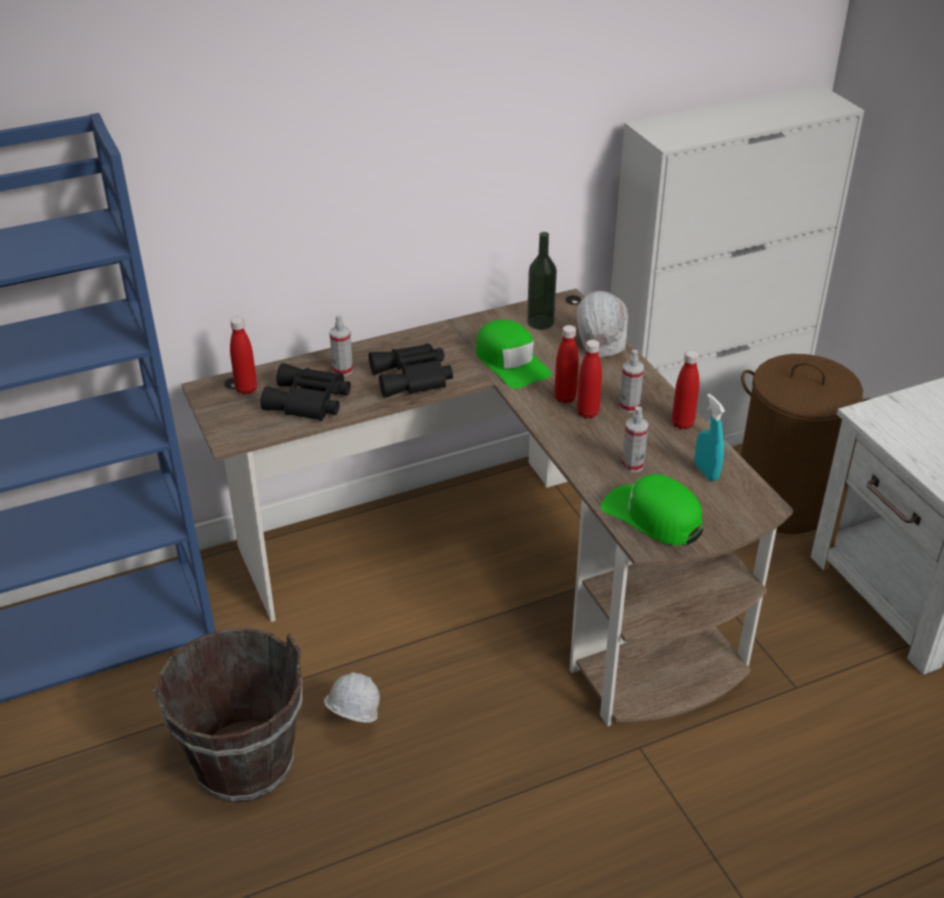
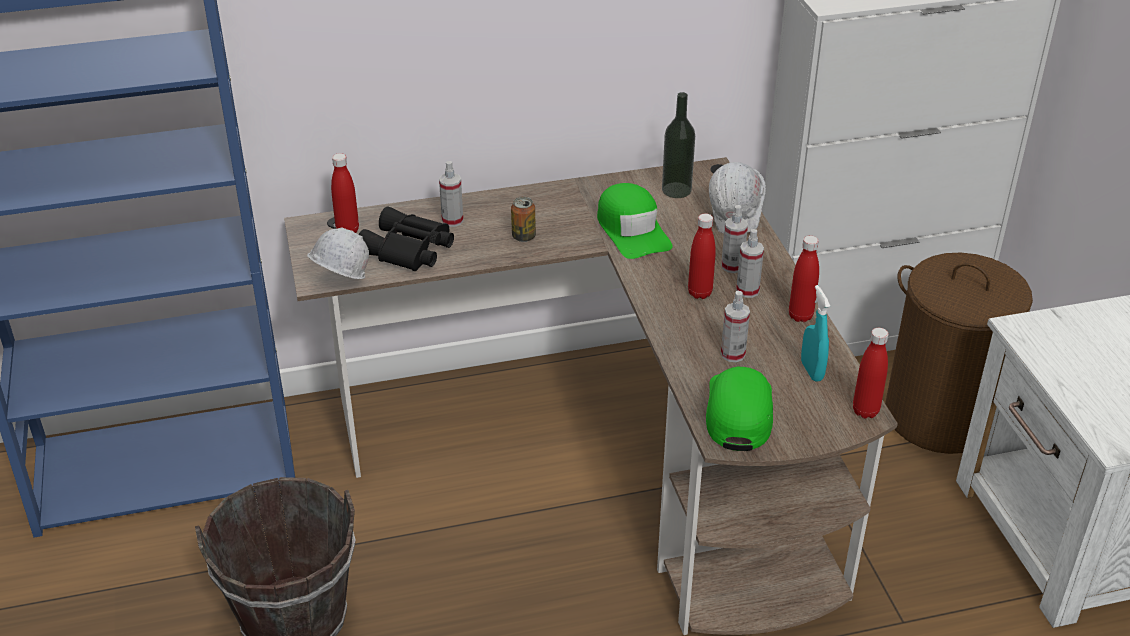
camera: 10 degrees right, 0 degrees up
(352, 723) = (414, 594): white hard hat -> white hard hat (340, 288)
(413, 378) = (523, 236): black binoculars -> can
(565, 398) = (680, 274): red bottle -> red bottle (865, 411)
(609, 386) = (732, 266): none -> spray bottle
(652, 516) = (738, 412): green cap -> green cap turned 45 degrees clockwise

